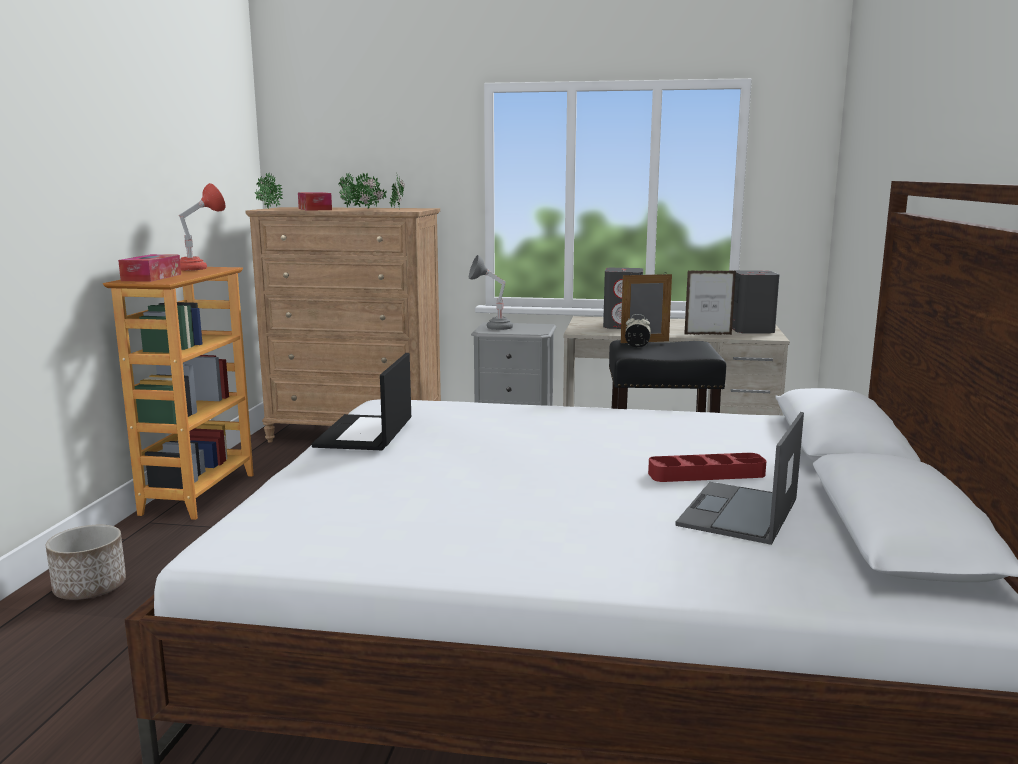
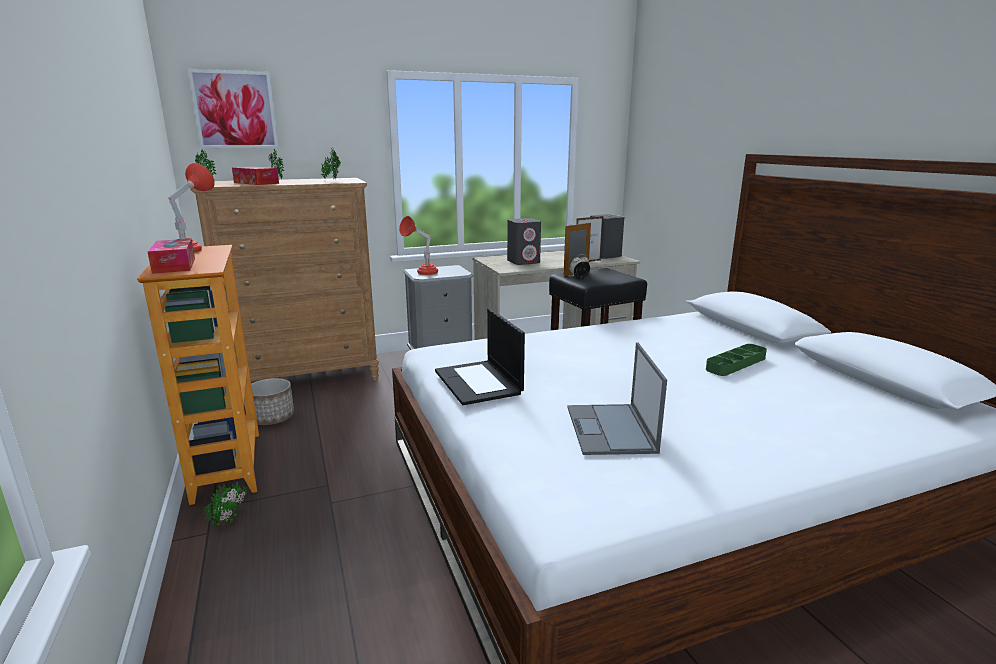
camera: 30 degrees left, 5 degrees up
(90, 588) = (235, 595): planter -> planter (272, 418)
(321, 133) = (235, 110): none -> picture
(370, 208) = (303, 180): potted plant -> potted plant (232, 519)
(491, 327) = (421, 273): grey table lamp -> red table lamp
(706, 474) = (736, 364): red tray -> green tray
(738, 513) = (803, 388): laptop -> laptop (611, 430)

